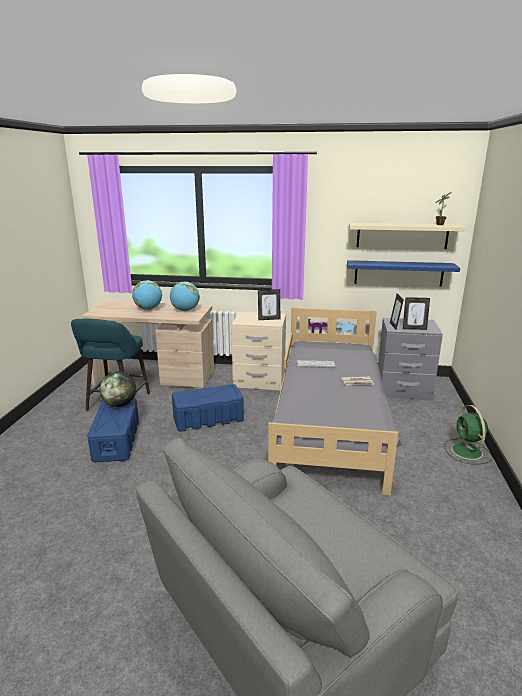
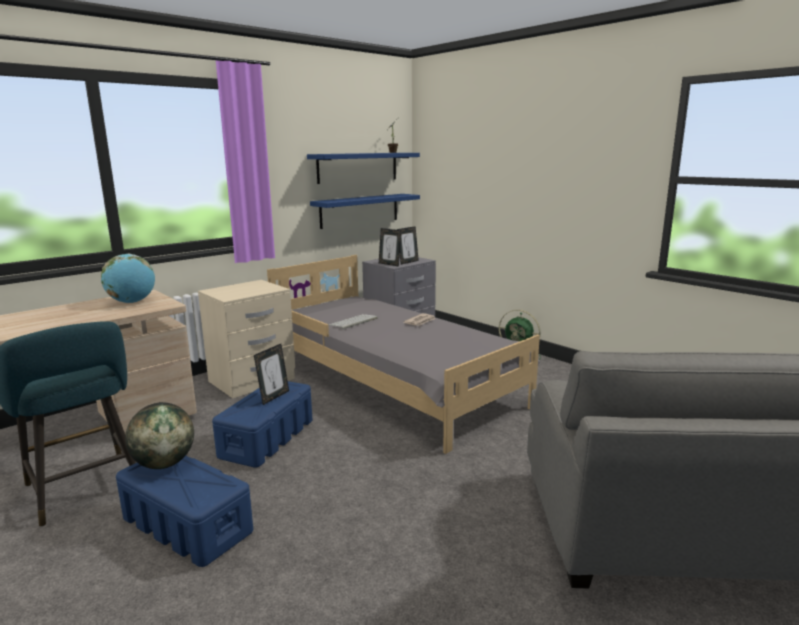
camera: 50 degrees left, 5 degrees down
(148, 309) = (60, 315): globe -> none
(269, 319) = (257, 287): picture frame -> picture frame (274, 397)
(402, 235) = (358, 167): beige shelf -> blue shelf

